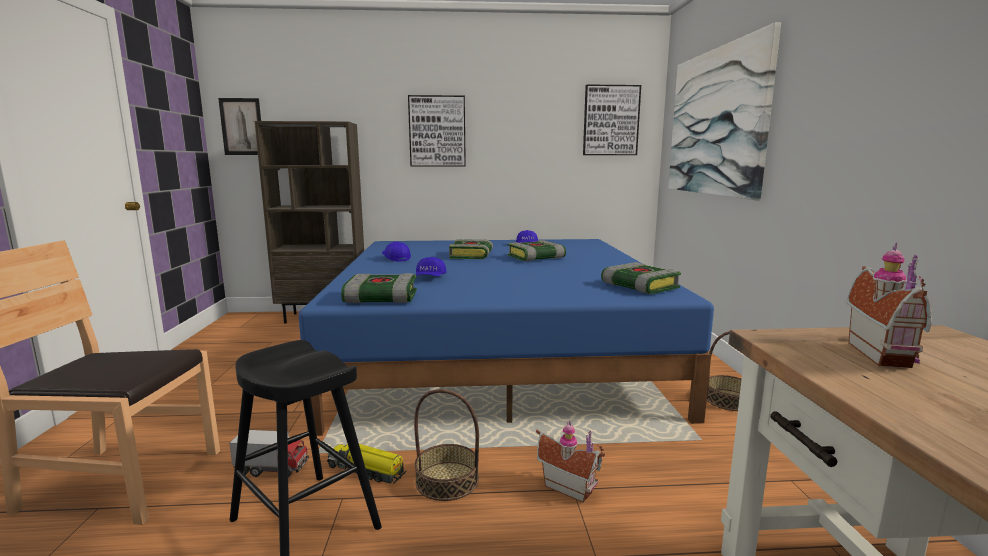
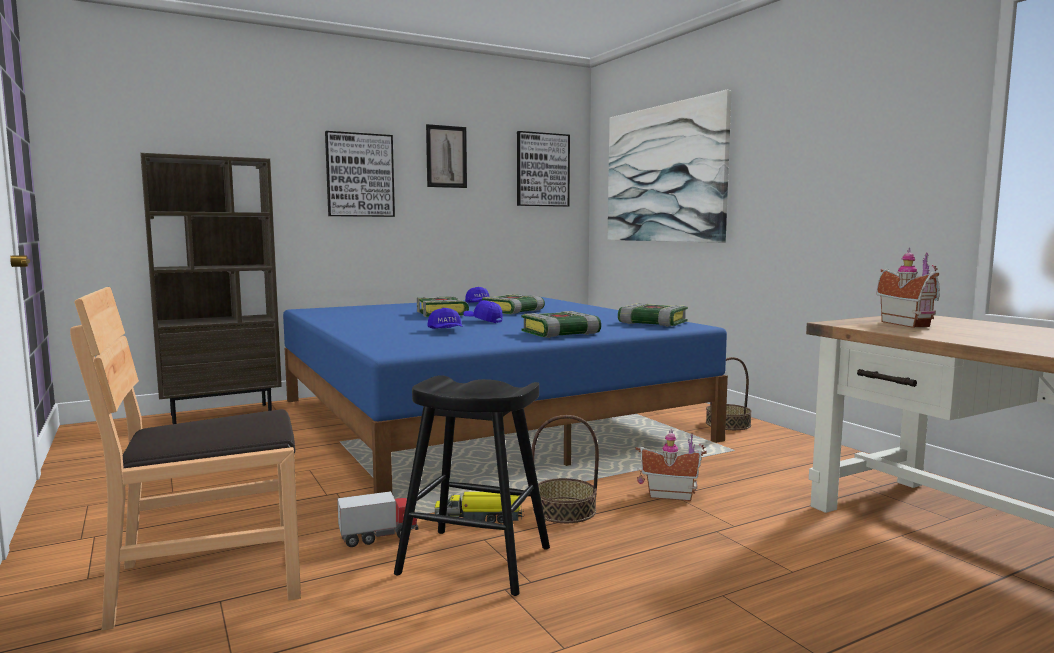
camera: 25 degrees left, 5 degrees down
(242, 127) = (93, 160): picture -> picture (446, 156)
(380, 298) = (437, 347): book -> book (559, 334)
(395, 258) = (362, 321): blue cap -> blue cap (483, 321)

